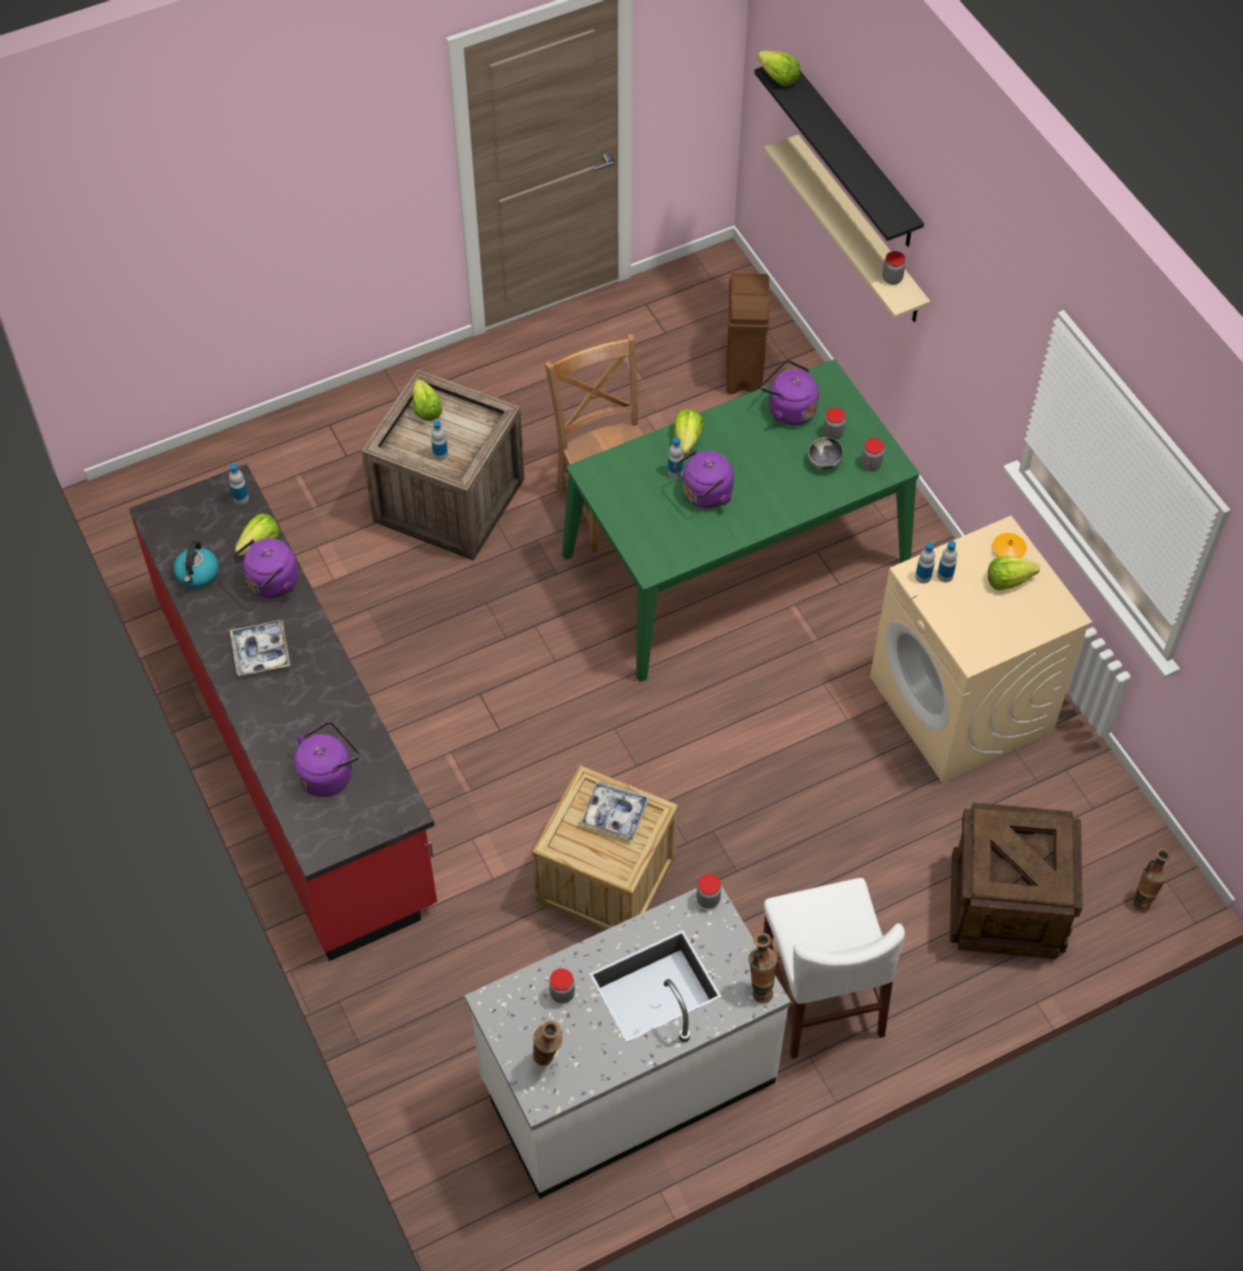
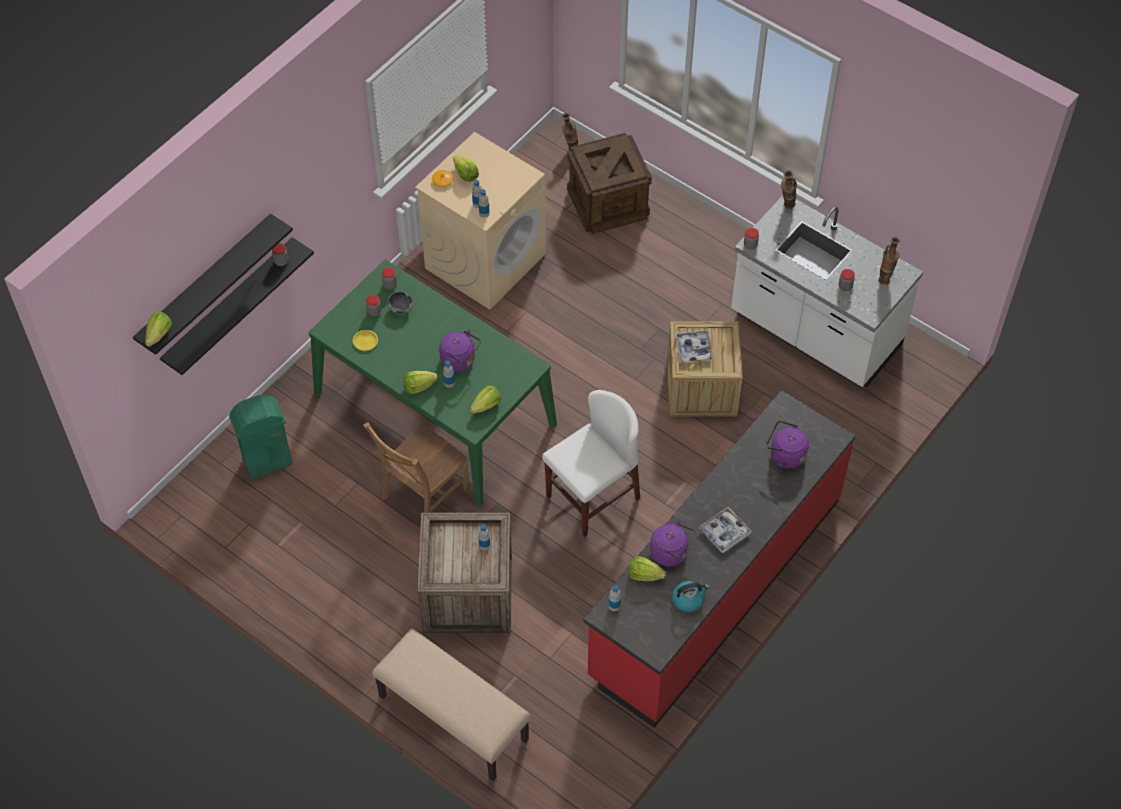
camera: 115 degrees left, 0 degrees up
(303, 431) = (452, 718): none -> beige bench
(426, 409) = (449, 572): lettuce -> lettuce (486, 406)
(744, 372) = (267, 462): brown trash can -> green trash can
(788, 409) = (365, 341): purple kettle -> yellow plate
(821, 996) = (712, 265): white chair -> white chair (592, 497)
(860, 231) = (229, 306): beige shelf -> black shelf

